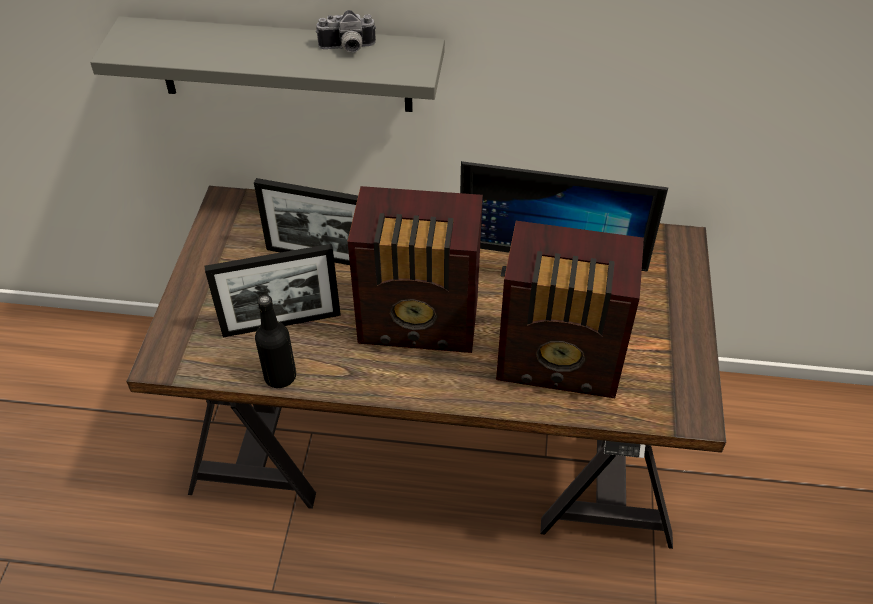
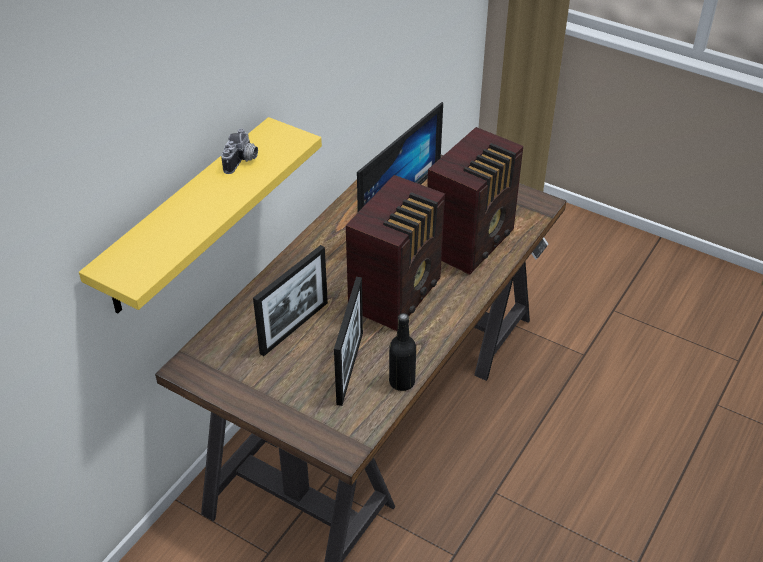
camera: 65 degrees left, 5 degrees down
(284, 65) = (186, 217): grey shelf -> yellow shelf

